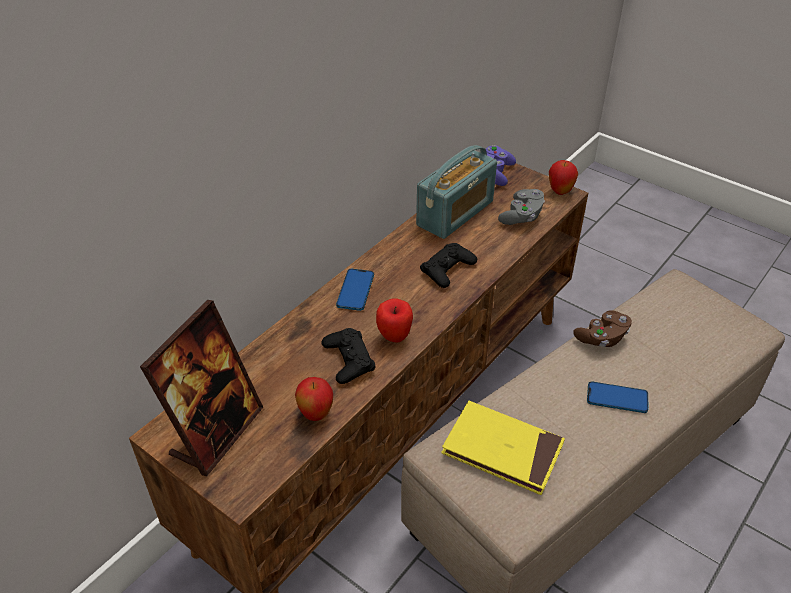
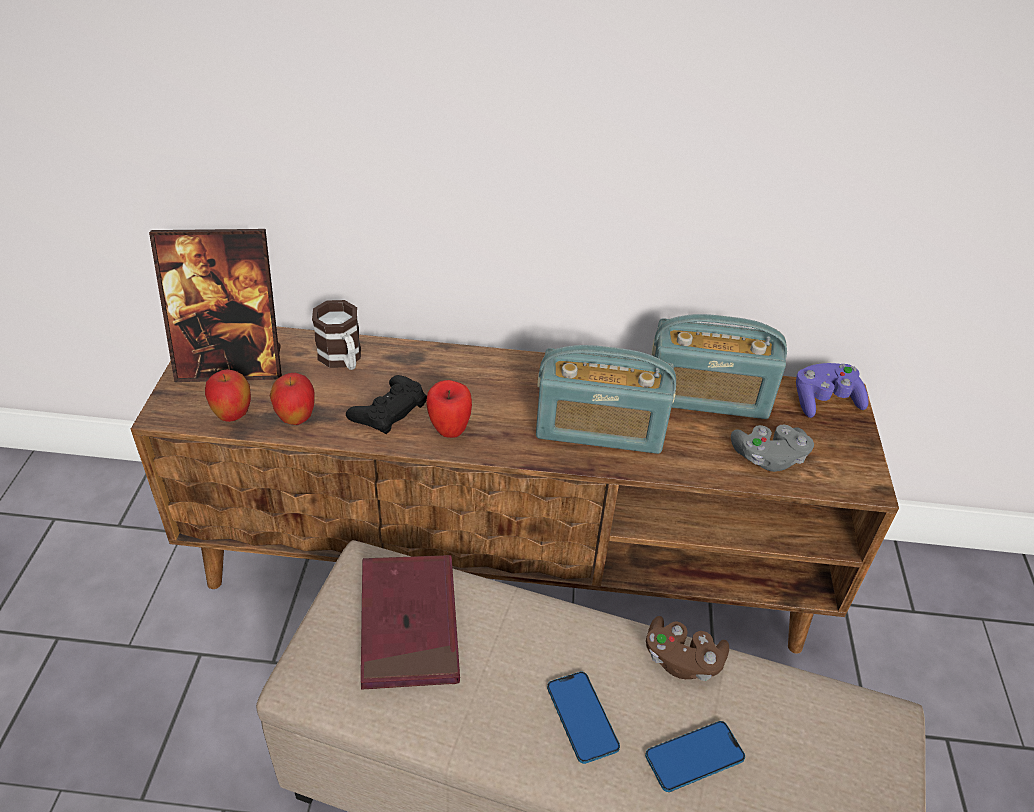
camera: 55 degrees right, 0 degrees up
(270, 364) = (343, 359): none -> mug
(355, 290) = (497, 372): phone -> phone (694, 757)
(447, 269) = (599, 429): black game controller -> radio
(502, 450) = (409, 624): yellow book -> red book
(560, 191) = (864, 477): apple -> apple (233, 416)

